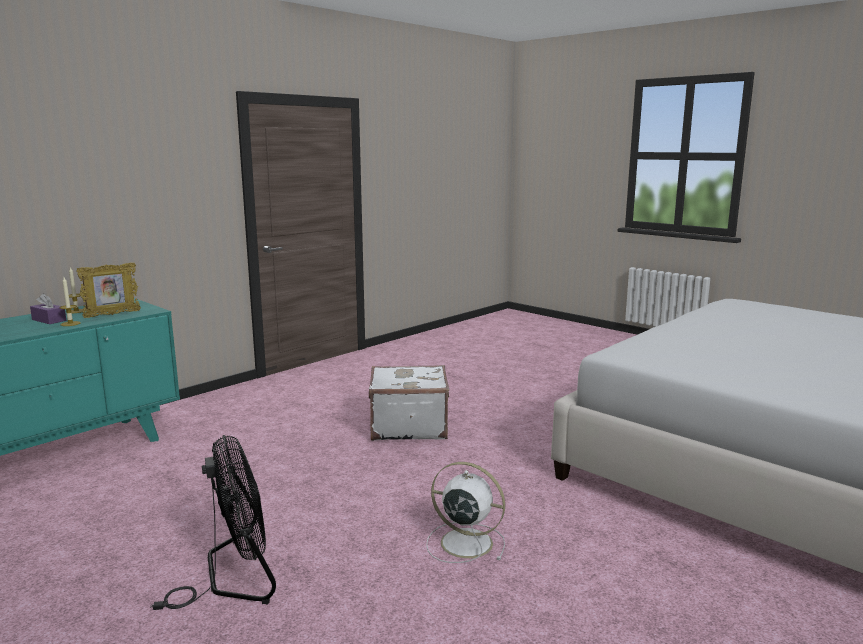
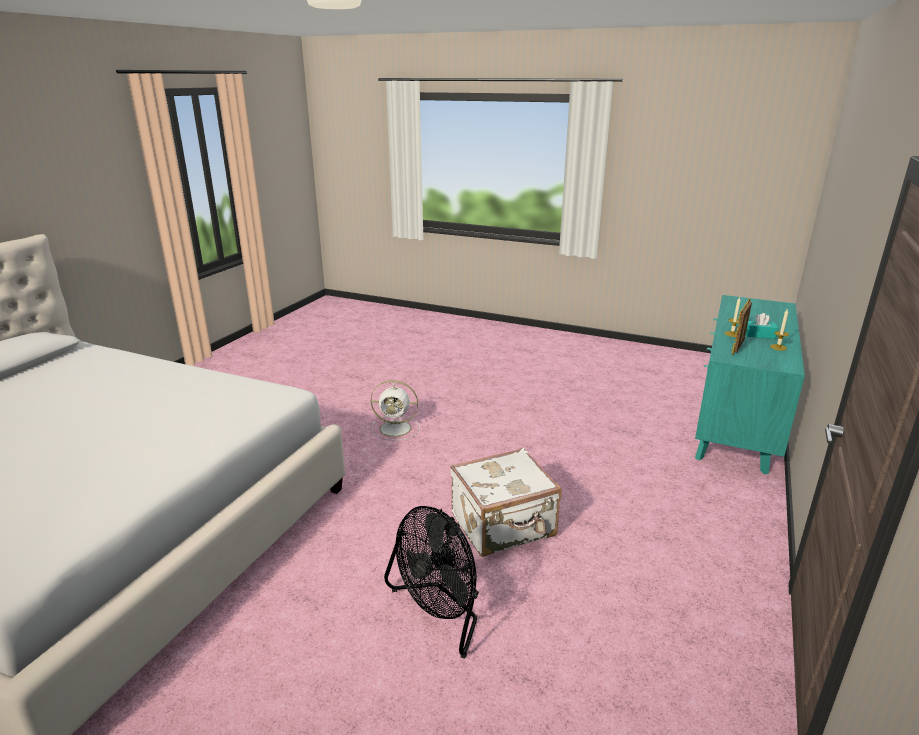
camera: 160 degrees right, 10 degrees up
(49, 320) = (759, 335): purple tissue box -> turquoise tissue box
(231, 573) = (507, 394): black fan -> black fan (441, 607)

